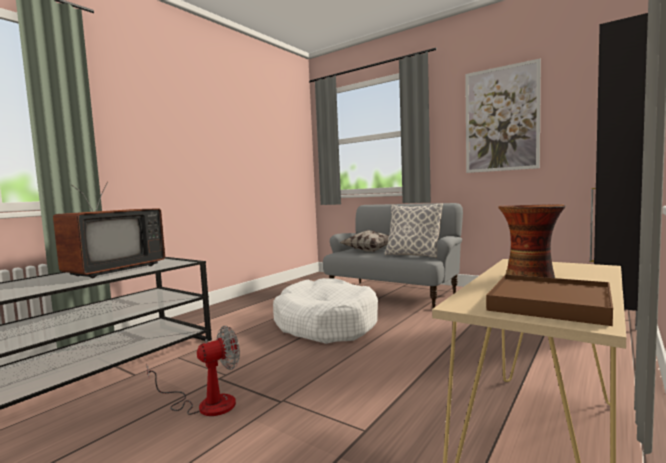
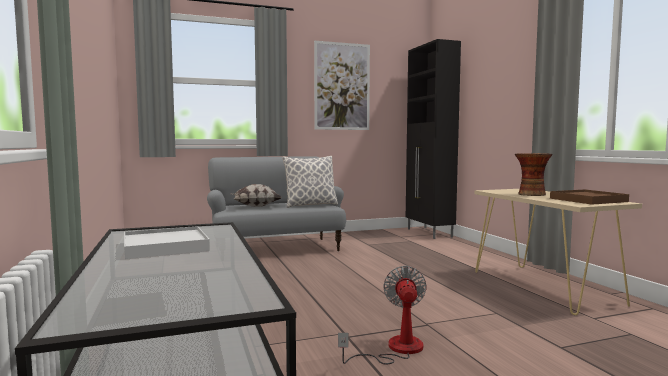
camera: 55 degrees left, 0 degrees up
(111, 270) = (165, 246): television -> white tray
(325, 324) = (298, 280): white dog bed -> none

